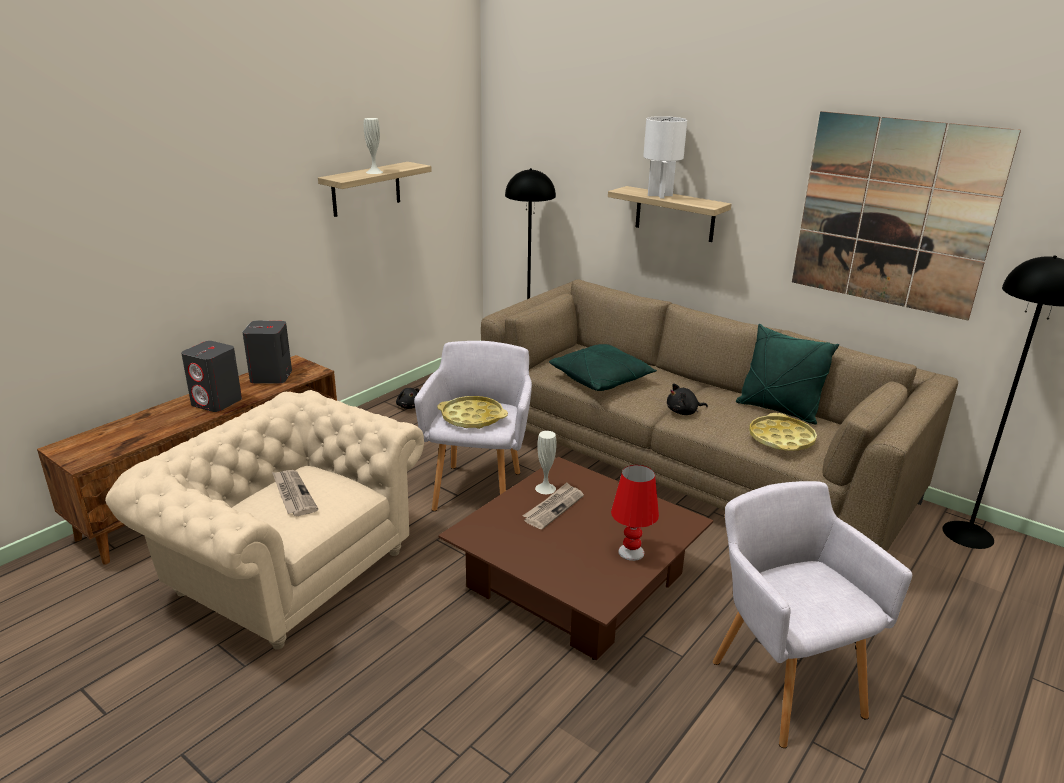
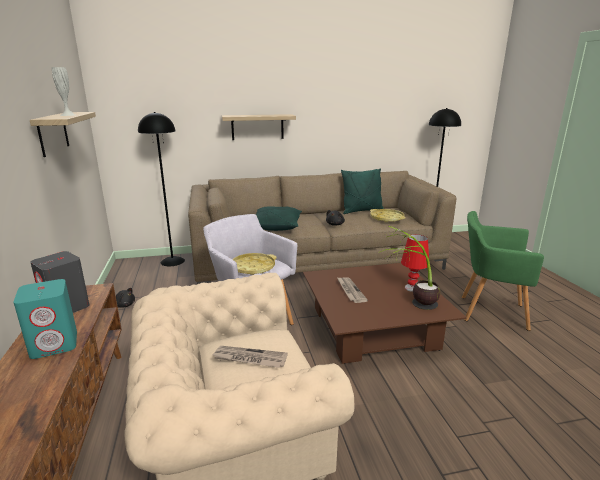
camera: 50 degrees left, 5 degrees down
(217, 402) = (55, 344): grey speaker -> turquoise speaker
(545, 488) = (329, 286): white vase -> none
(577, 566) = (410, 305): none -> potted plant
(659, 195) = (253, 115): white table lamp -> none
(783, 681) = (489, 311): grey armchair -> green armchair
(894, 214) = (373, 104): picture -> none

